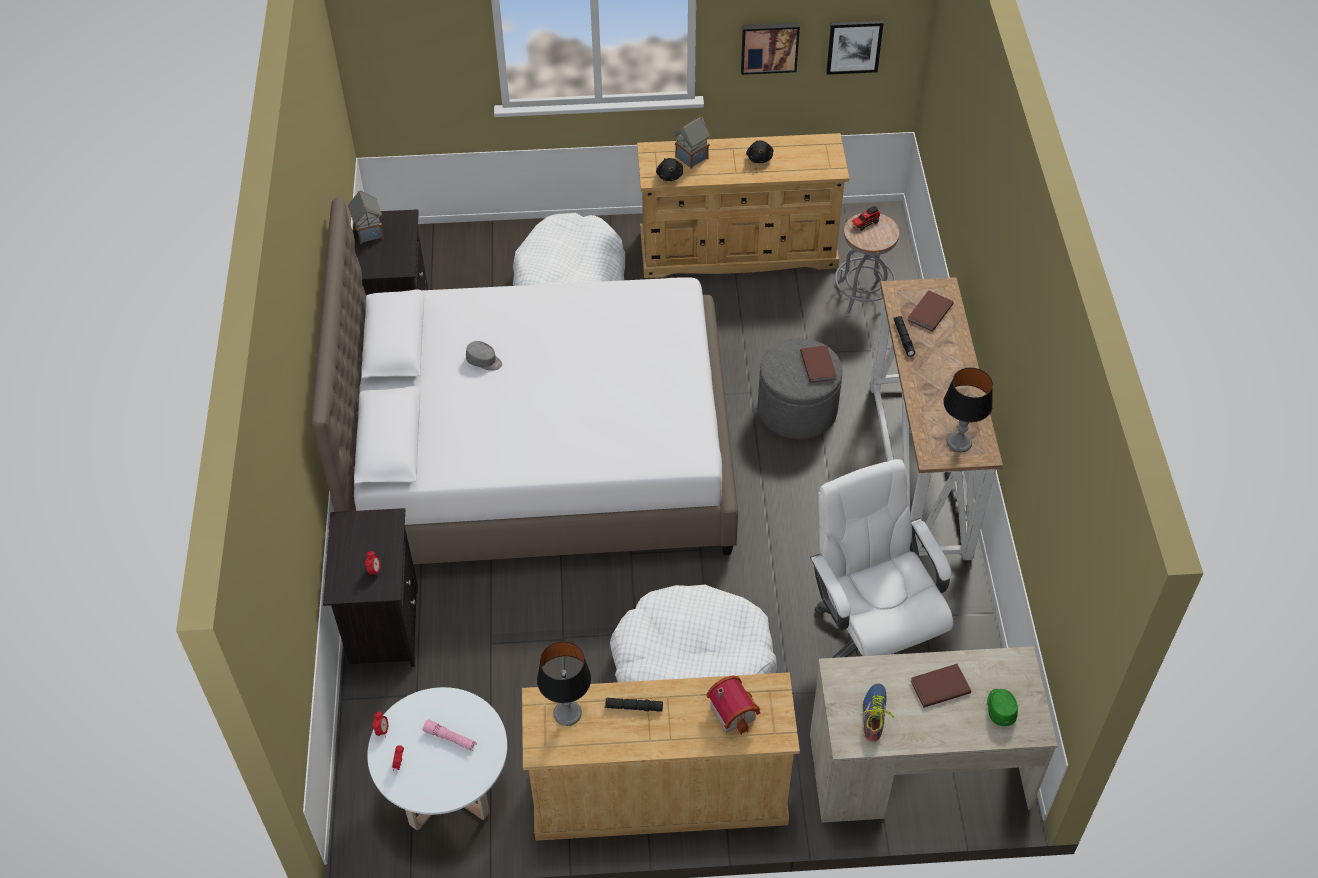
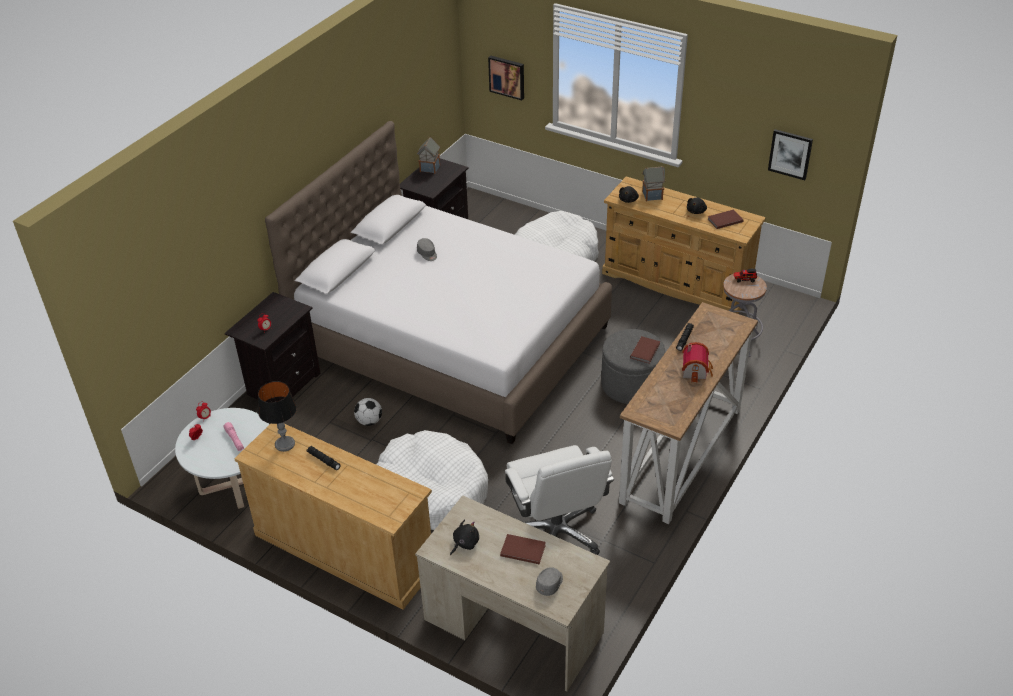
camera: 35 degrees right, 10 degrees down
(539, 615) = (369, 421): none -> football
(734, 711) = (377, 492): toy house -> toy house (696, 370)
(769, 46) = (730, 135): picture -> picture (507, 77)
(871, 636) = (557, 533): white office chair -> white office chair turned 150 degrees clockwise
(874, 715) = (464, 543): shoe -> black plush toy
(929, 312) = (717, 332): brown book -> brown book (724, 220)
(959, 443) = (662, 412): table lamp -> none
(1000, 708) = (550, 584): green cap -> grey cap

